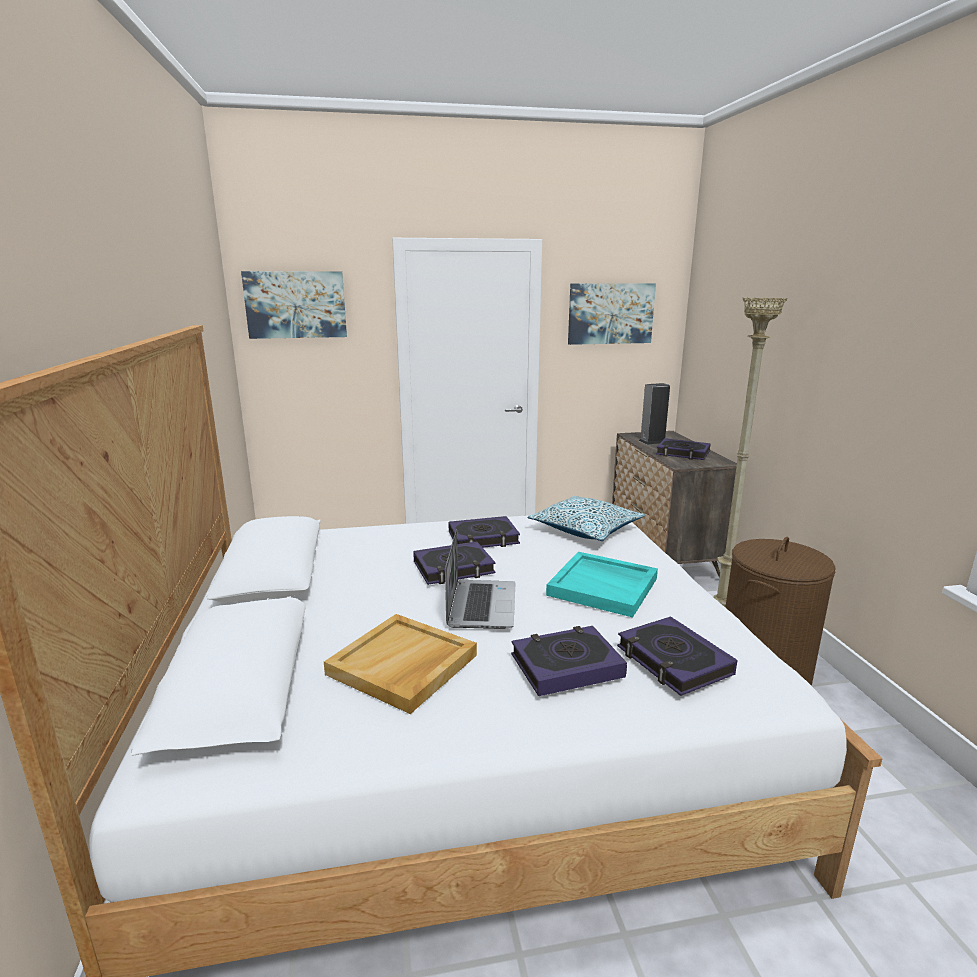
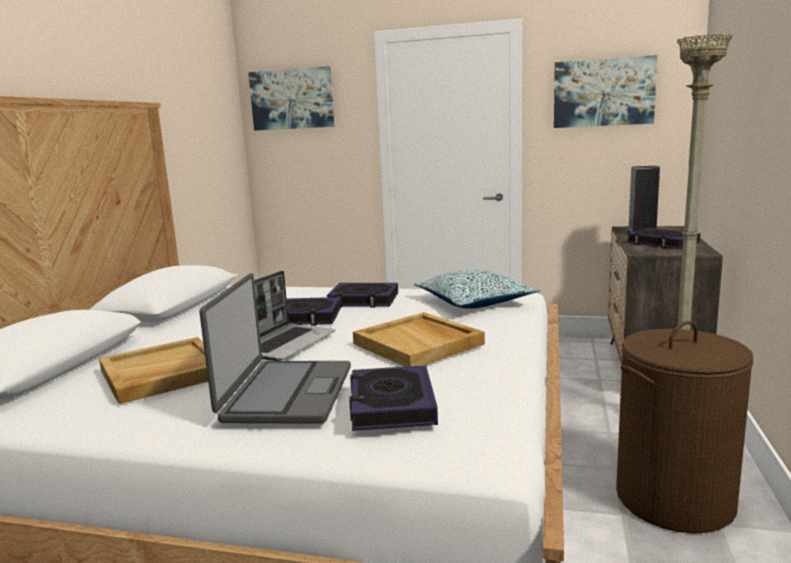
camera: 25 degrees right, 5 degrees down
(566, 666) = (286, 393): book -> laptop
(604, 587) = (419, 344): turquoise tray -> beige tray

